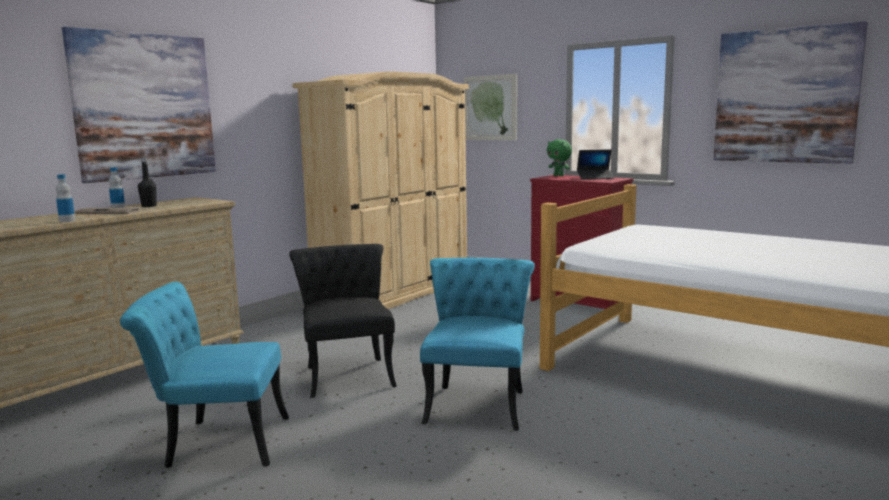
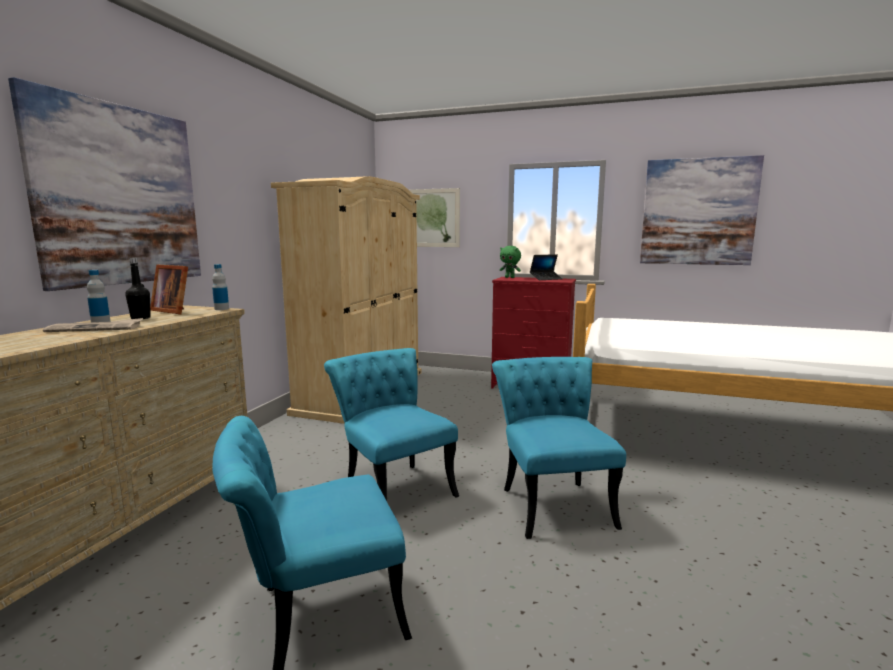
camera: 20 degrees left, 0 degrees up
(67, 221) = (48, 344): bottle -> bottle (221, 309)
(180, 201) = (174, 311): none -> picture frame
(347, 373) = (393, 487): black chair -> turquoise chair

